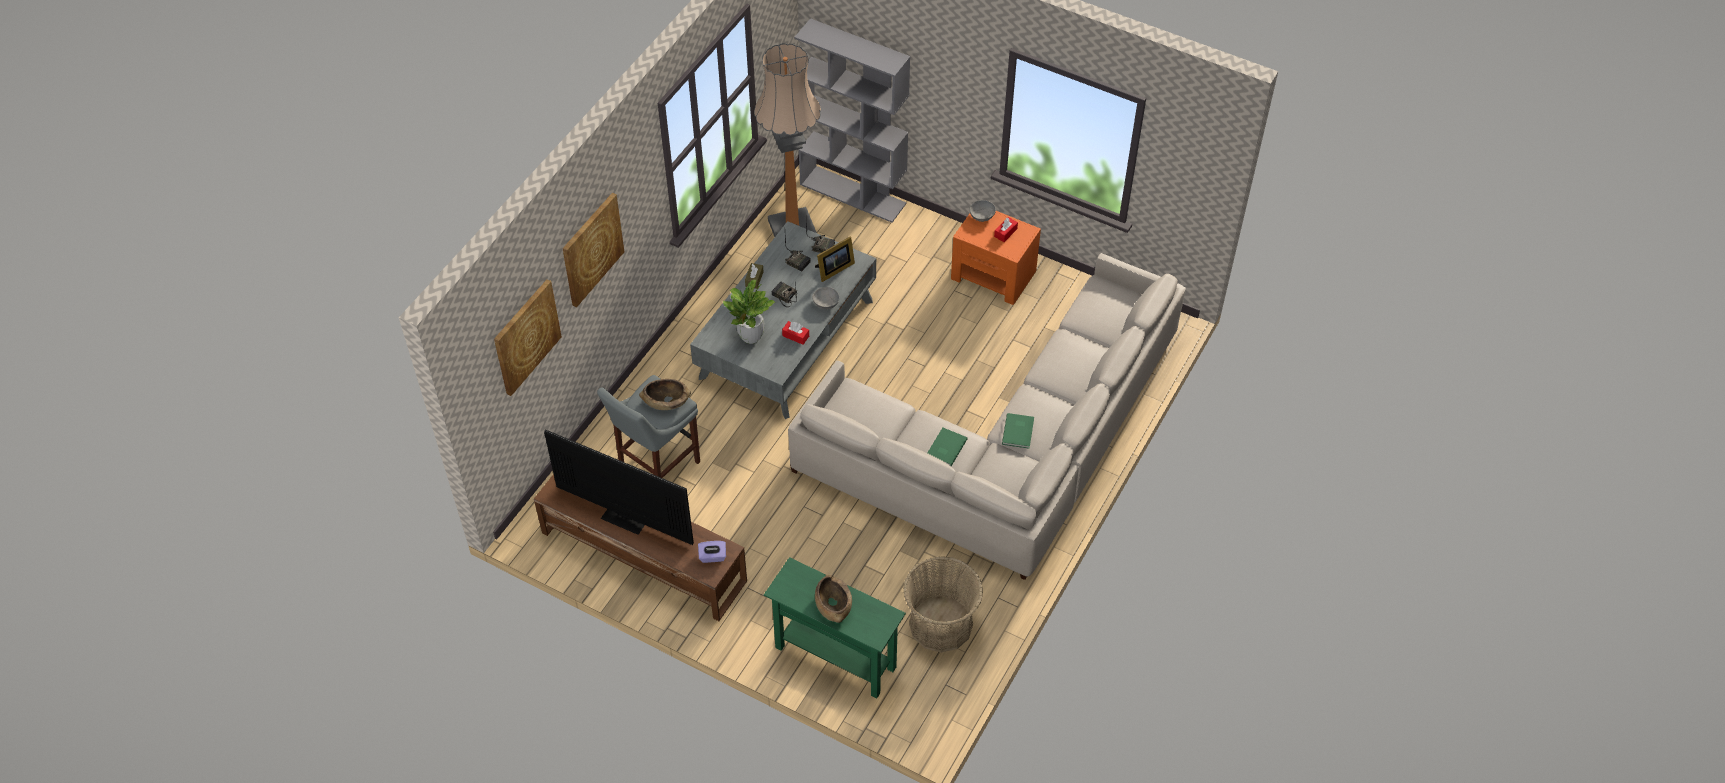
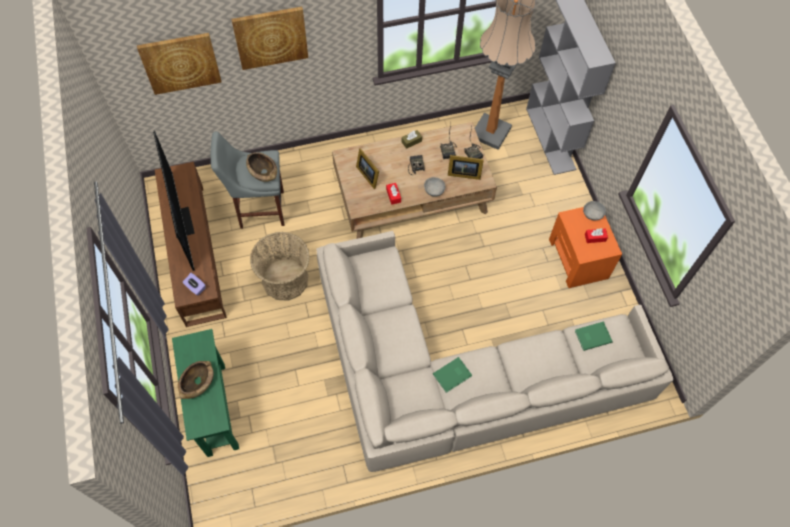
camera: 45 degrees right, 10 degrees up
(750, 337) = (368, 174): potted plant -> picture frame
(786, 339) = (411, 195): grey coffee table -> brown coffee table
(940, 624) = (292, 448): basket -> basket (285, 279)
(945, 448) = (396, 344): green book -> green book (592, 336)

